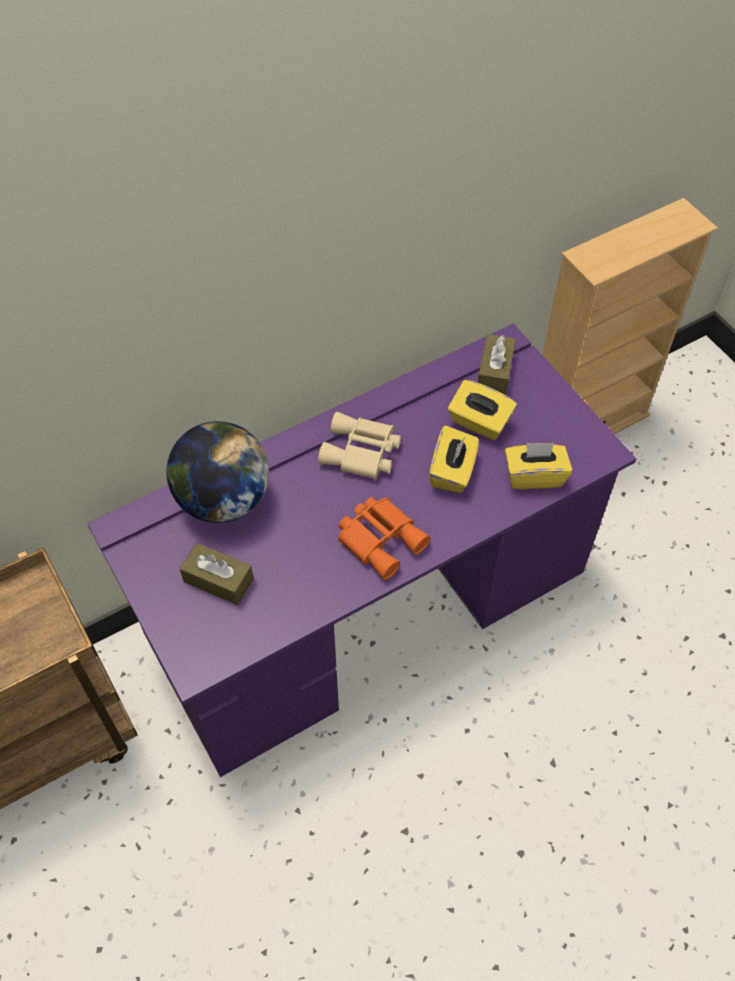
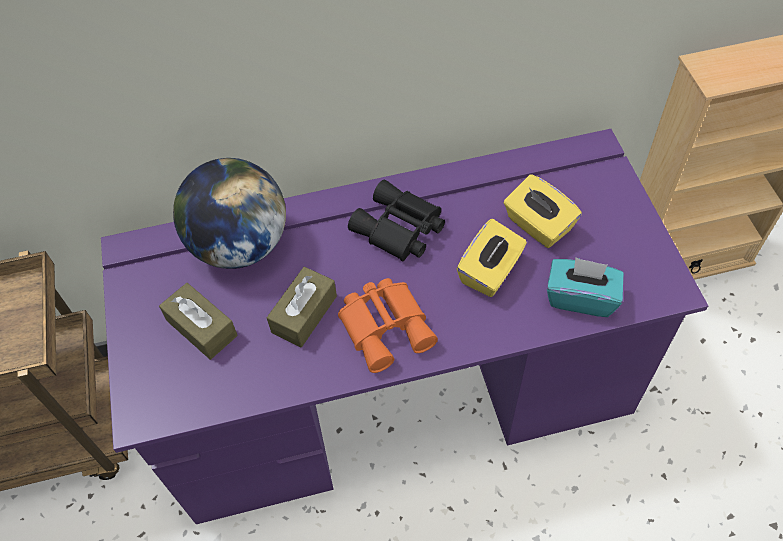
camera: 20 degrees right, 0 degrees up
(361, 453) = (399, 230): beige binoculars -> black binoculars
(495, 371) = (573, 175): brown tissue box -> brown tissue box (304, 314)
(534, 476) = (580, 297): yellow tissue box -> turquoise tissue box

